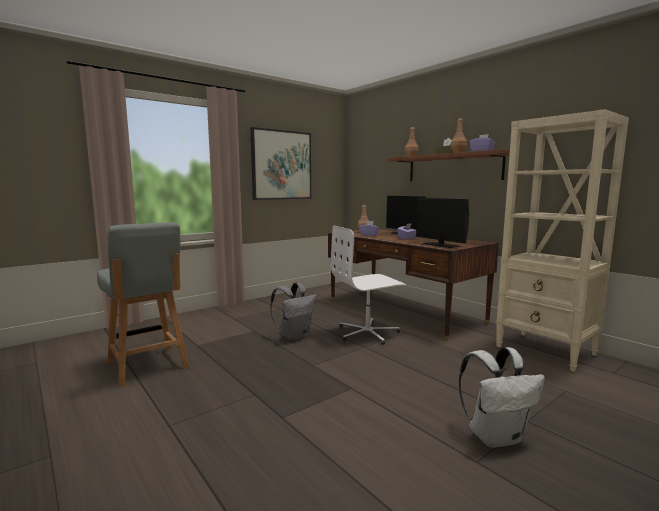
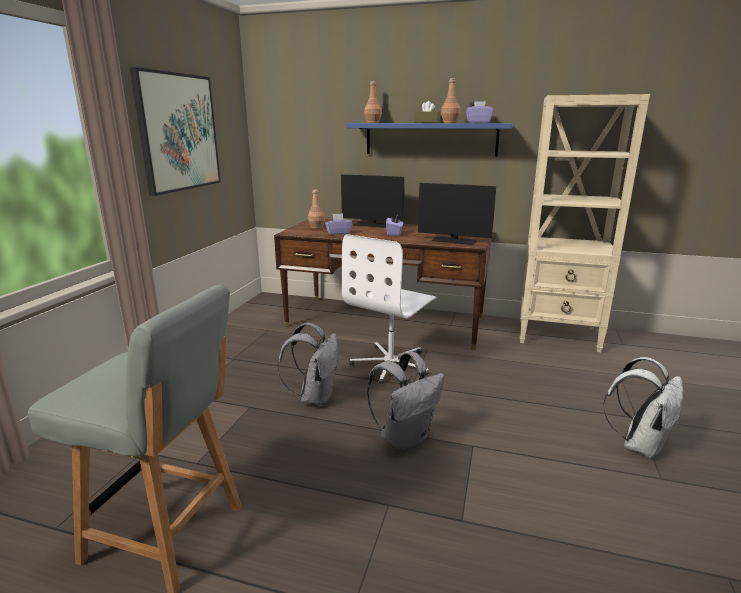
camera: 35 degrees left, 10 degrees up
(315, 369) = (405, 437): none -> grey backpack
(453, 168) = (430, 139): brown shelf -> blue shelf

